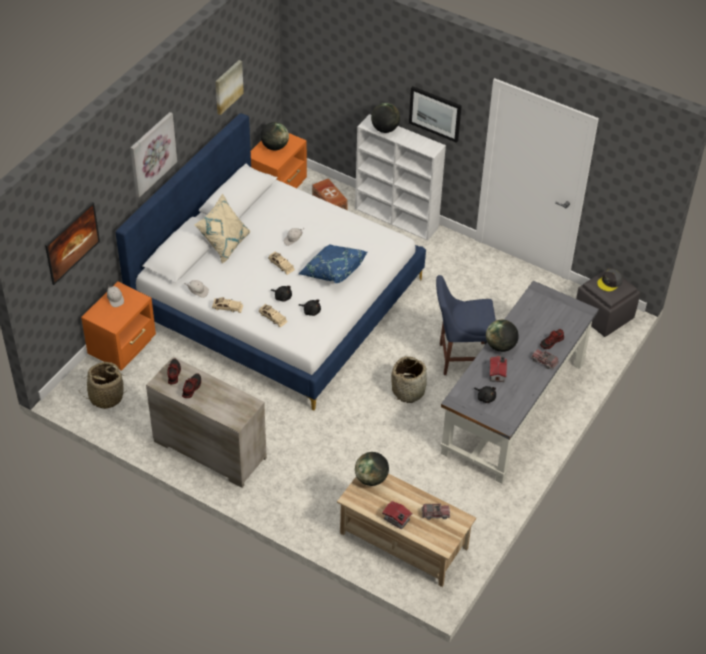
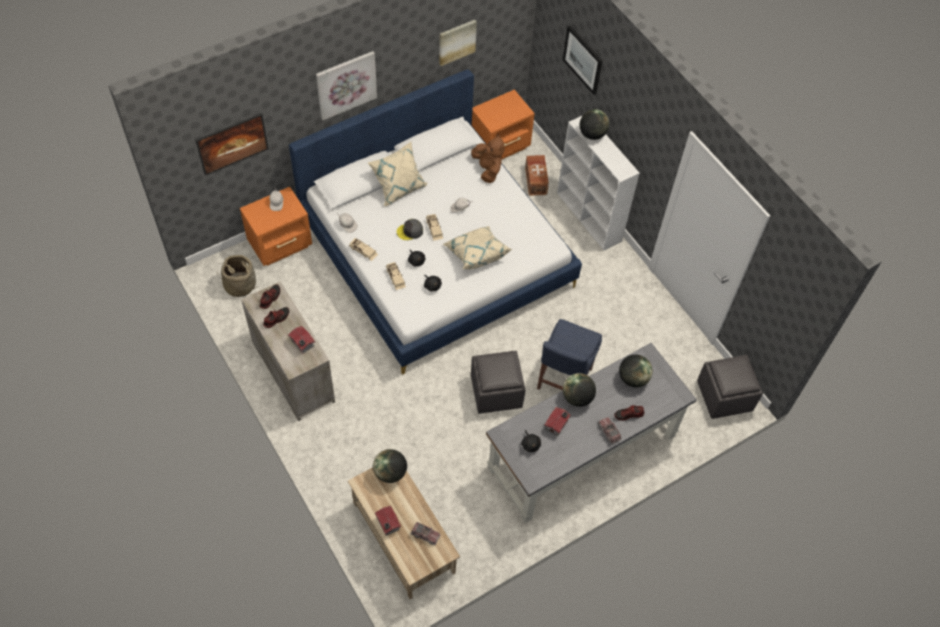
camera: 25 degrees right, 10 degrees up
(230, 399) = (302, 344): none -> toy house
(275, 147) = (502, 109): globe -> globe (633, 379)
(296, 200) = (488, 169): none -> brown plush toy
(332, 271) = (476, 253): blue pillow -> beige pillow
(408, 390) = (496, 392): basket -> grey ottoman
(435, 113) = (638, 139): picture -> picture (583, 59)
(460, 358) = (563, 381): blue chair -> blue chair turned 90 degrees counterclockwise
(610, 282) = (736, 371): grey cap -> grey cap (410, 231)

